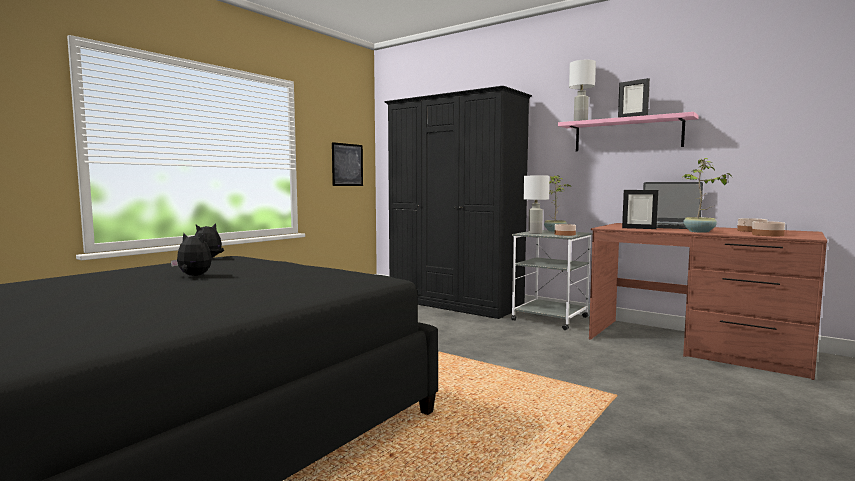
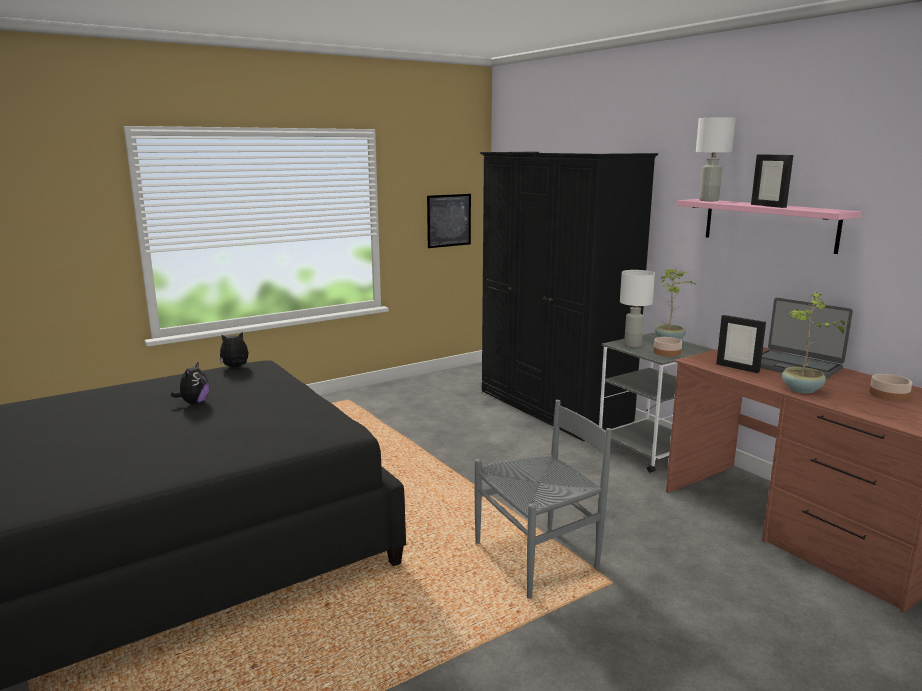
camera: 20 degrees right, 10 degrees up
(193, 276) = (194, 403): plush toy -> plush toy turned 60 degrees clockwise
(544, 389) = (539, 558): none -> grey chair
(767, 235) = (881, 413): bowl -> none

